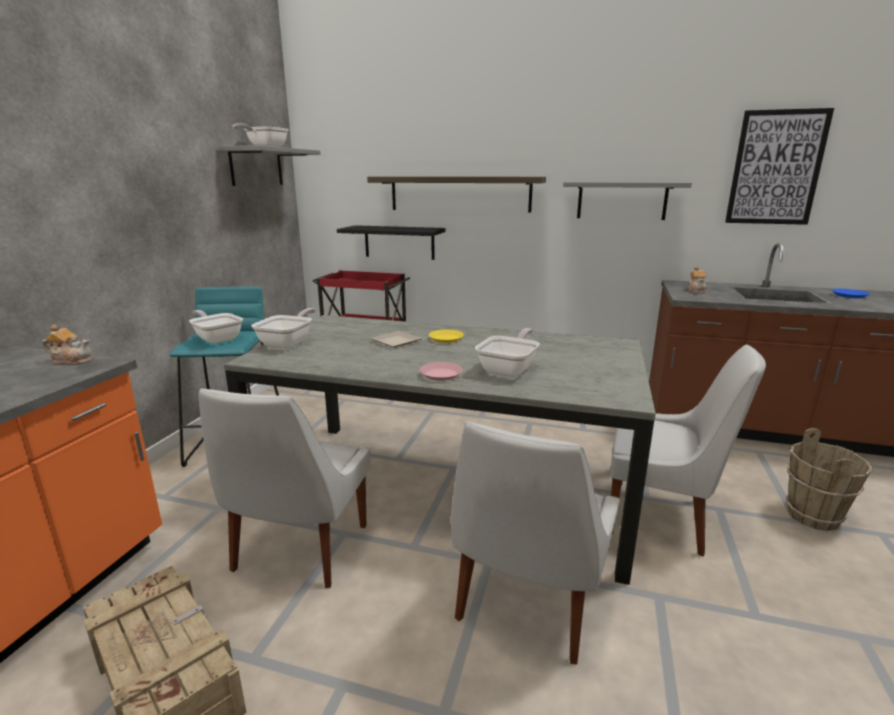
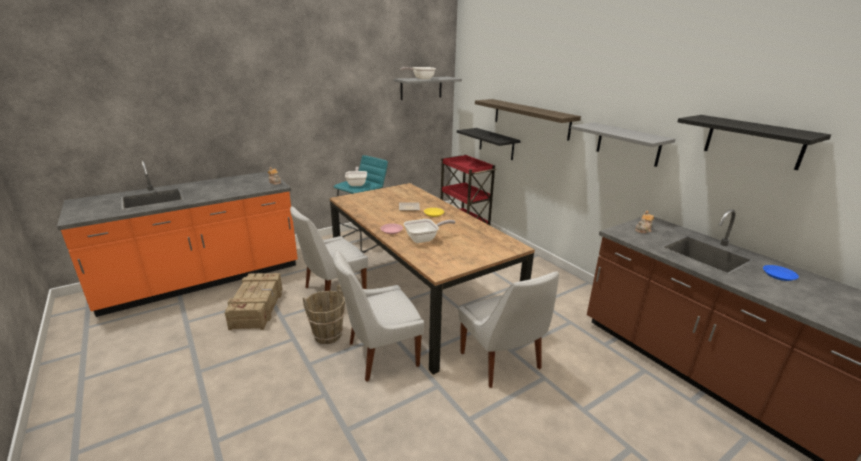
camera: 40 degrees right, 5 degrees up
(289, 343) = (367, 195): frying pan -> none
(447, 488) = (419, 297): grey dining table -> brown dining table
(776, 168) = (753, 141): picture -> black shelf
(813, 516) = (600, 415): brown bucket -> brown bucket (328, 335)

